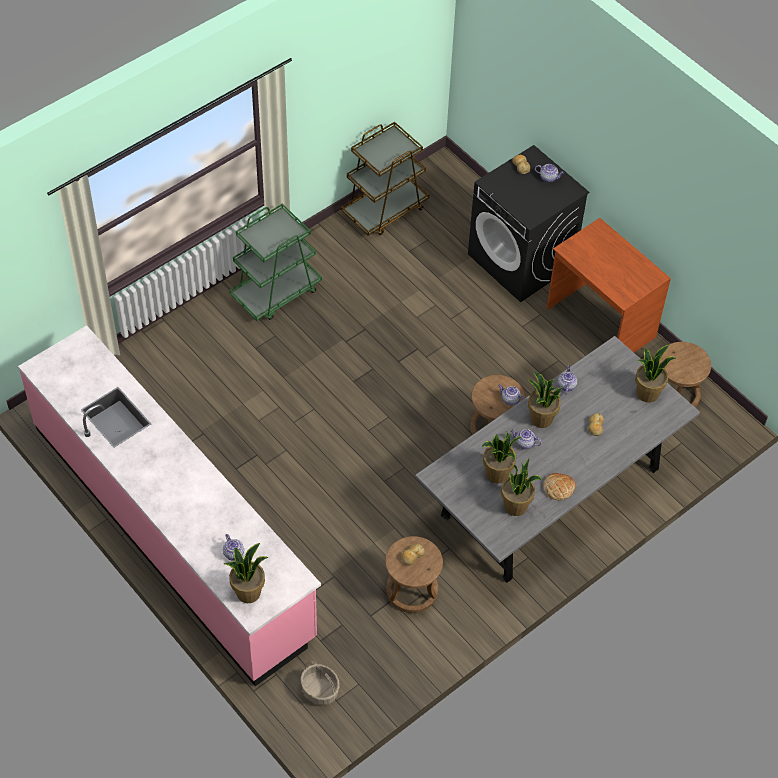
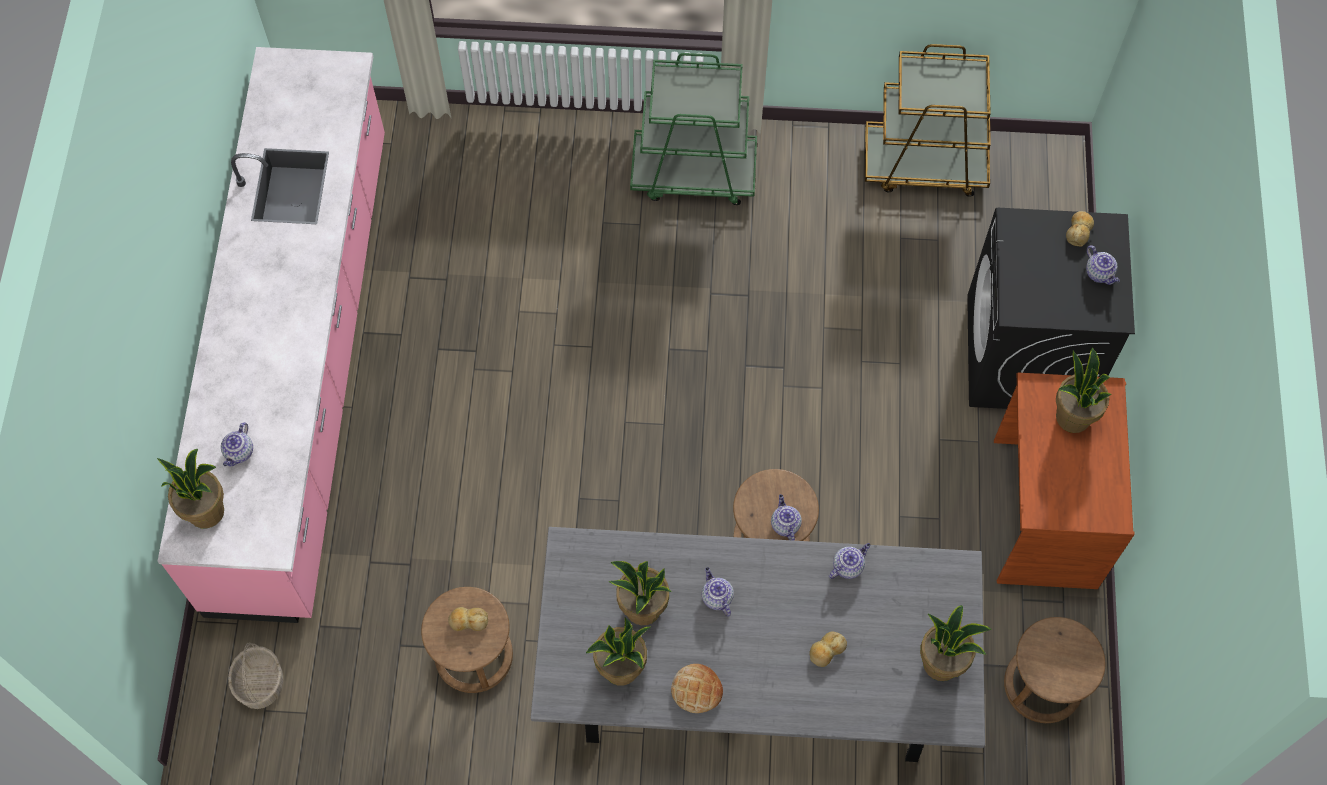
camera: 45 degrees right, 10 degrees up
(541, 419) = (770, 583): potted plant -> potted plant (1072, 417)

